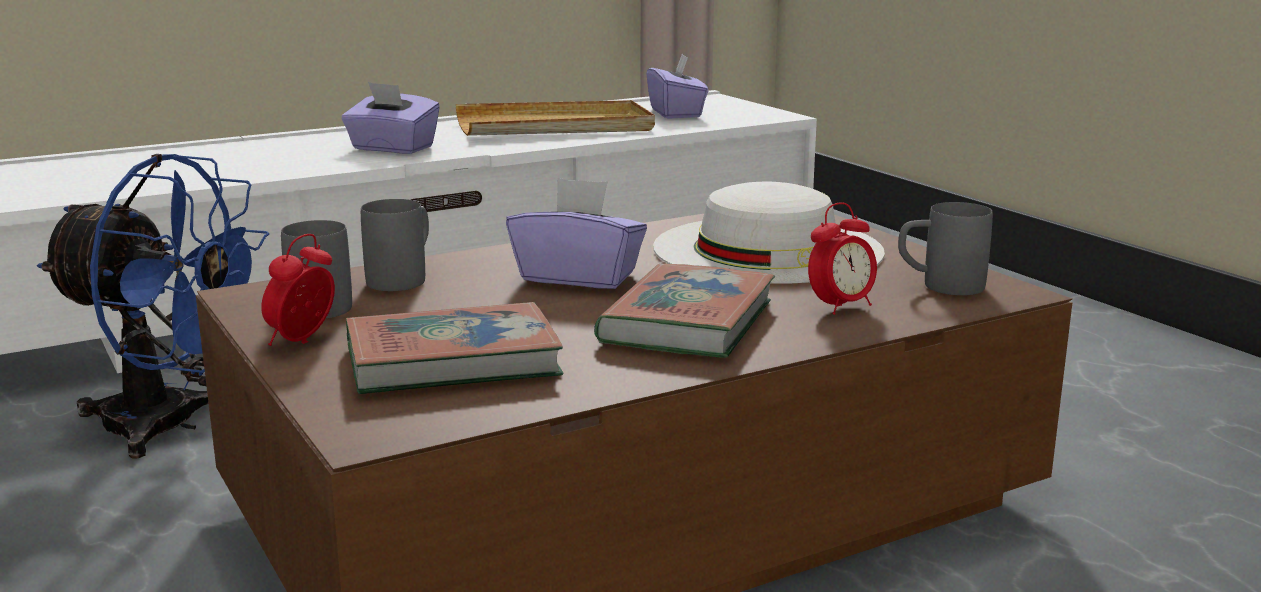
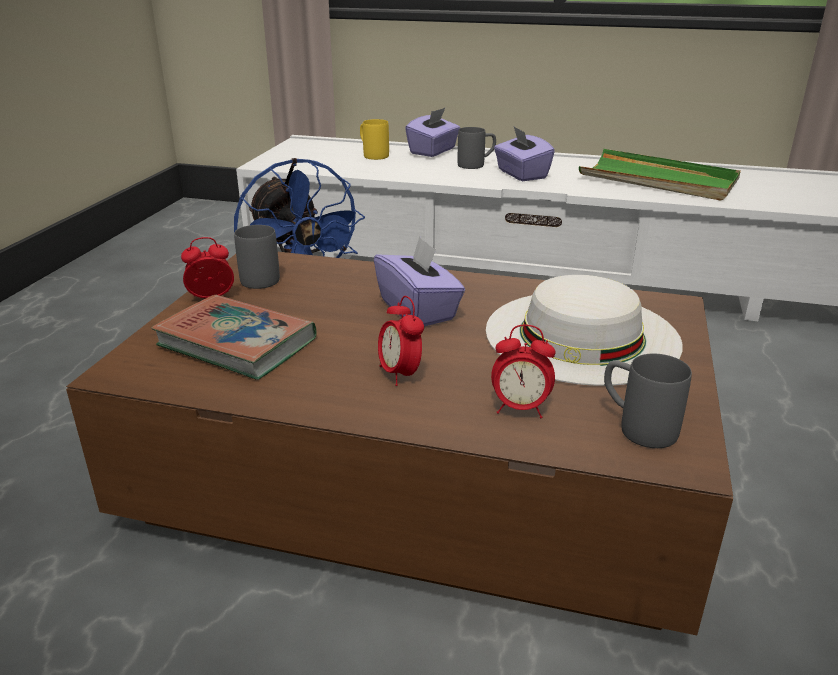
camera: 45 degrees right, 10 degrees up
(128, 166) = (372, 155): none -> yellow mug
(404, 278) = (335, 274): grey mug -> grey mug (476, 165)
(555, 127) = (658, 180): beige tray -> green tray
(676, 113) = (778, 189): purple tissue box -> purple tissue box (433, 151)
(688, 322) = (400, 374): book -> alarm clock

